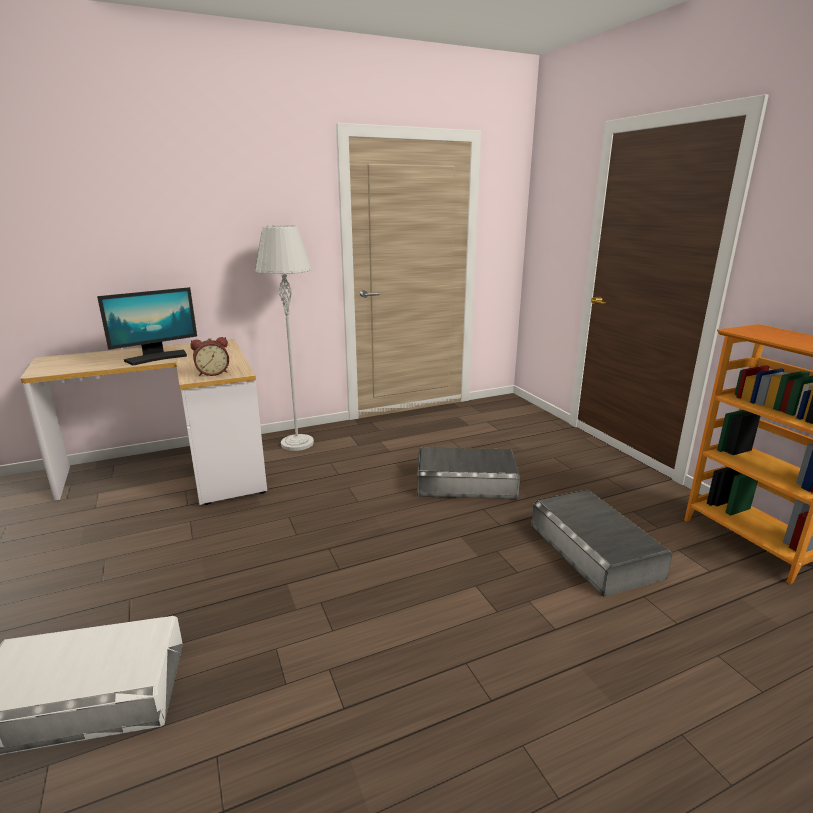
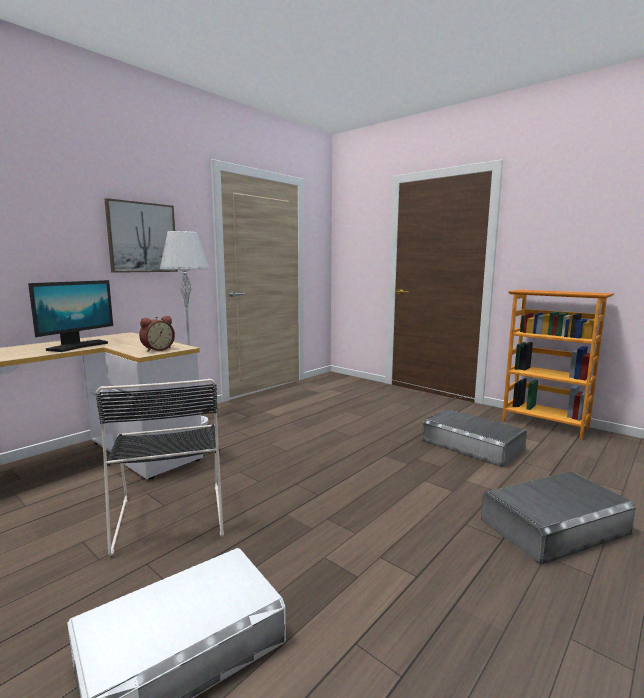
camera: 25 degrees left, 10 degrees down
(189, 550) = (170, 514): none -> black chair
(245, 231) = (142, 237): none -> picture
(465, 482) = (354, 425): grey storage box -> grey storage box (553, 525)

